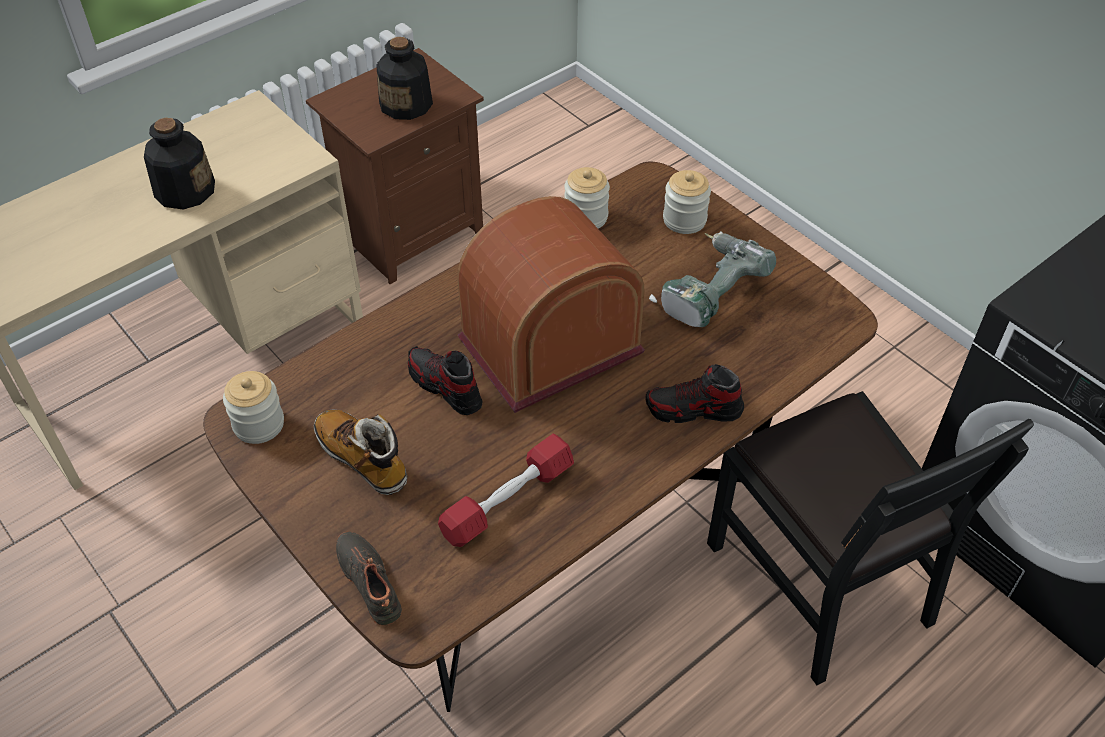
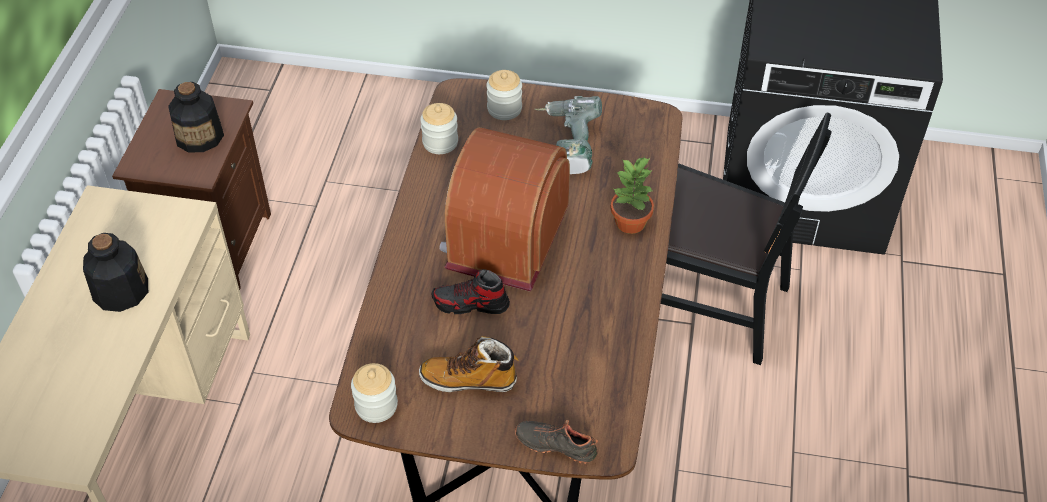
camera: 40 degrees left, 0 degrees up
(508, 501) = (583, 344): red dumbbell -> none
(693, 410) = (631, 223): shoe -> potted plant

